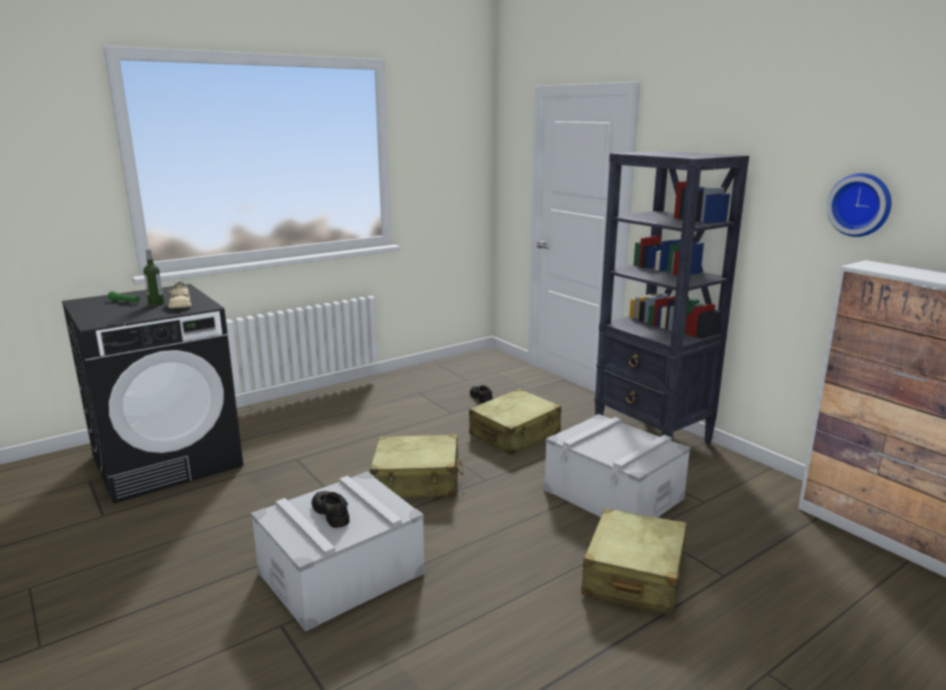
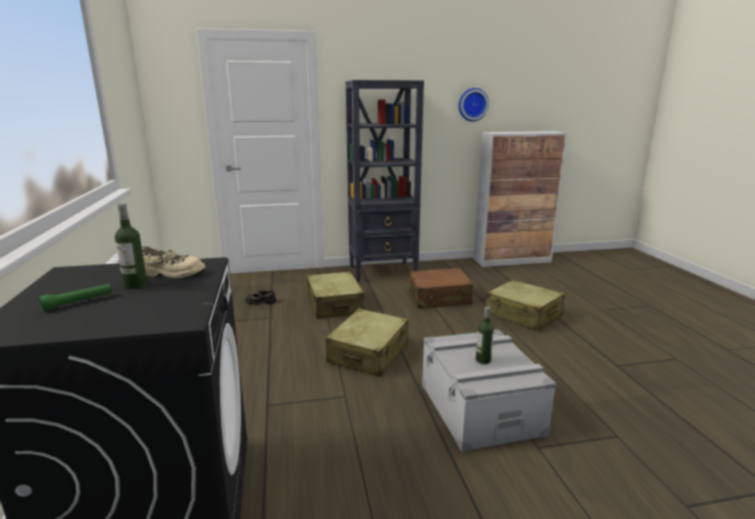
camera: 65 degrees left, 0 degrees up
(332, 513) = (483, 360): black shoe -> bottle
(613, 494) = (439, 298): grey storage box -> brown suitcase

